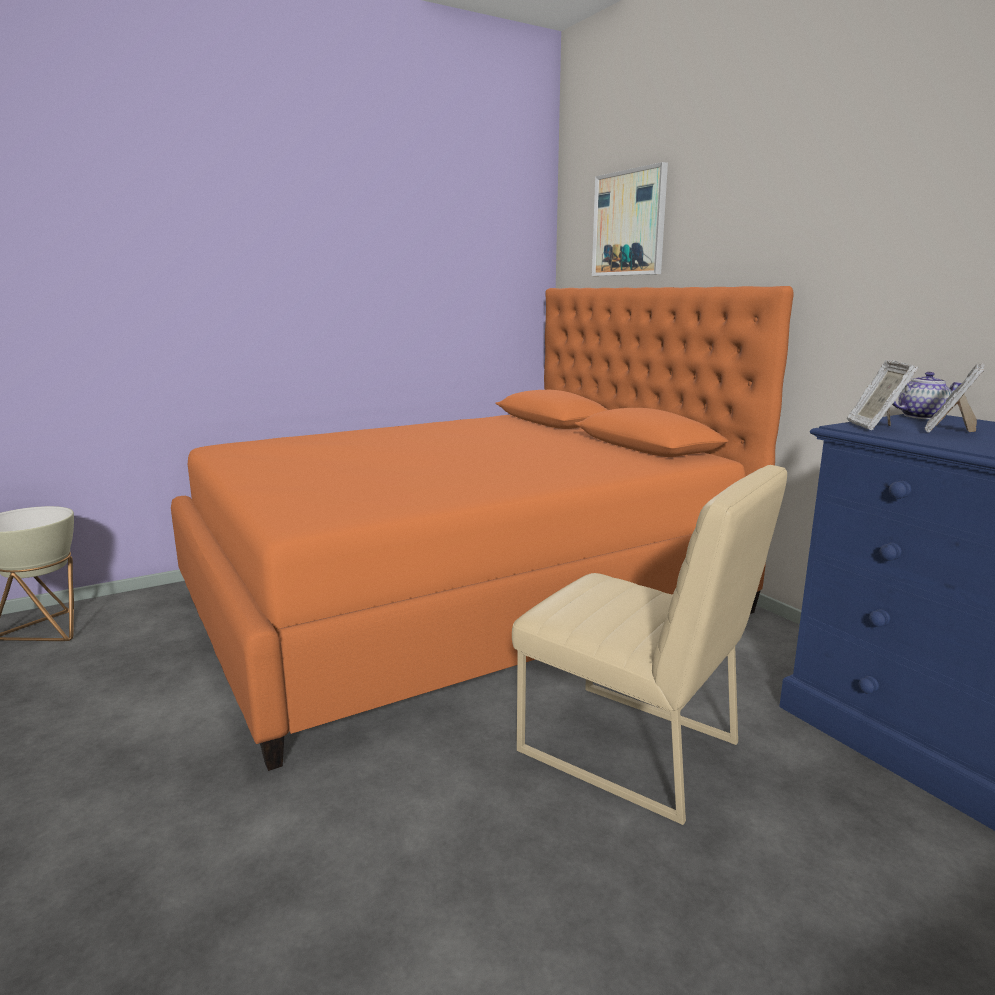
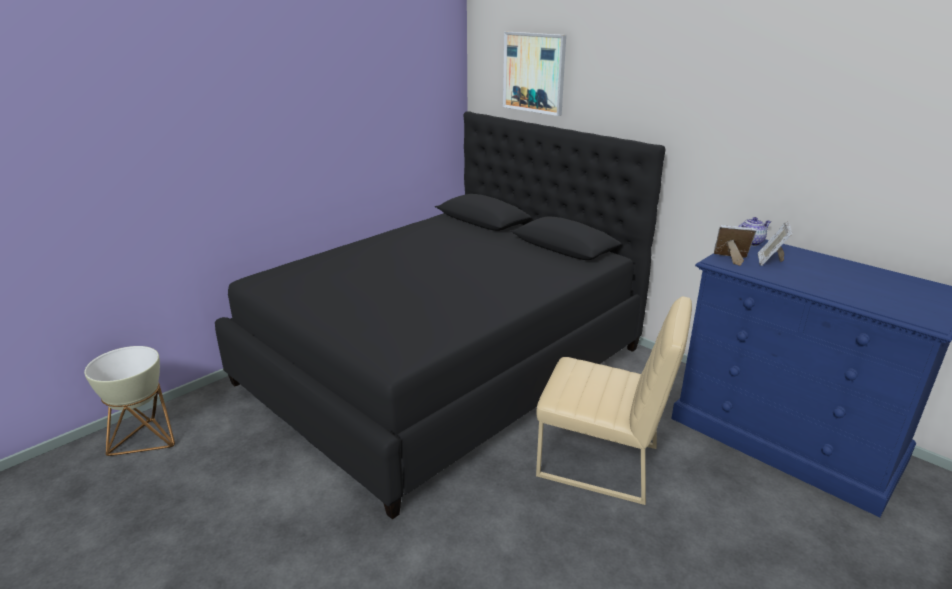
camera: 15 degrees left, 10 degrees up
(460, 599) = (443, 365): orange bed -> black bed
(875, 427) = (730, 260): picture frame -> picture frame turned 120 degrees clockwise

